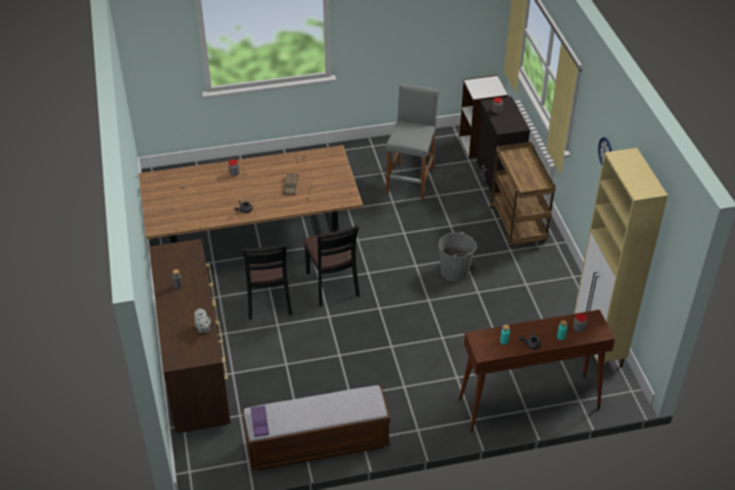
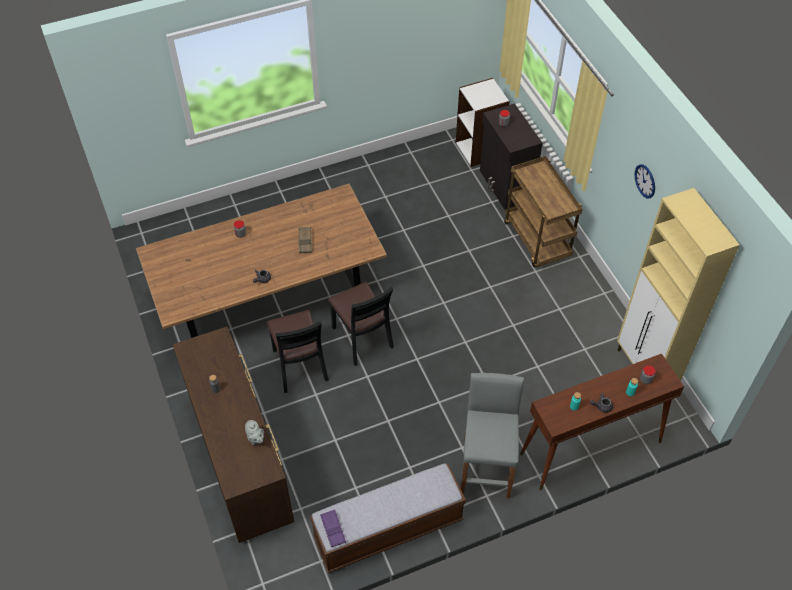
camera: 10 degrees left, 10 degrees up
(410, 180) = (416, 202): grey stool -> grey stool (486, 467)
(455, 271) = (485, 304): grey bucket -> none

